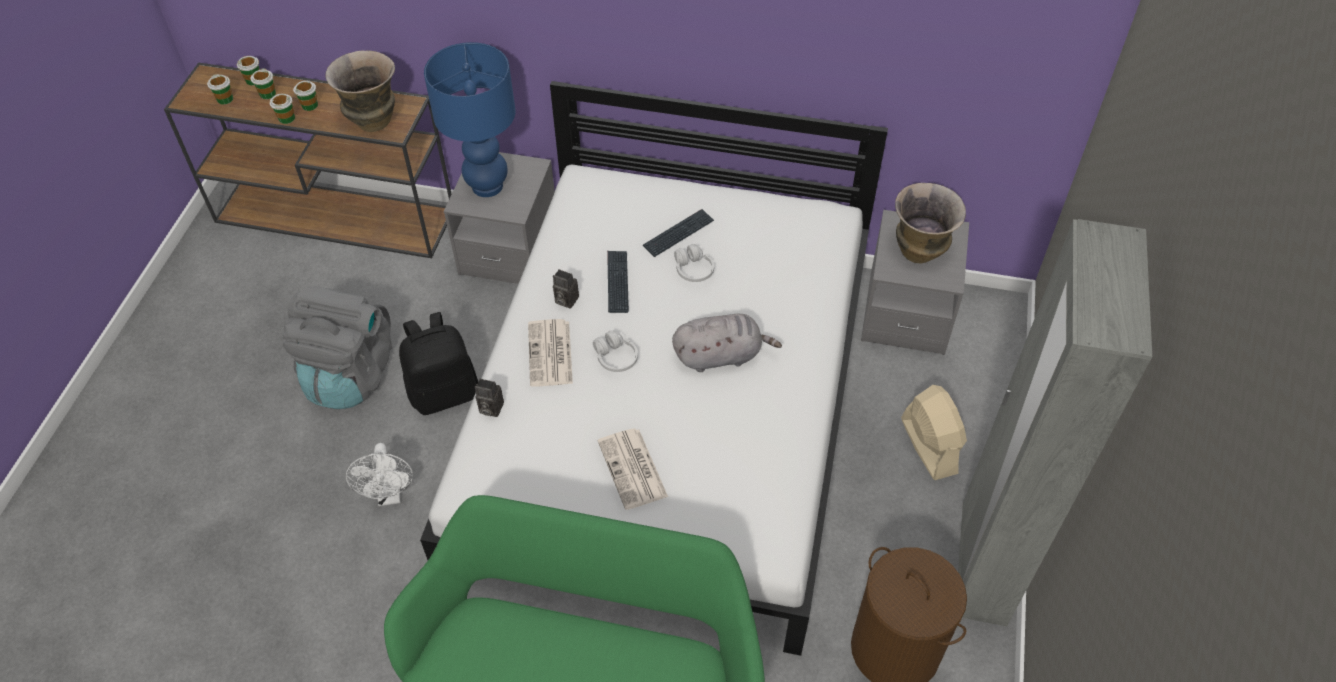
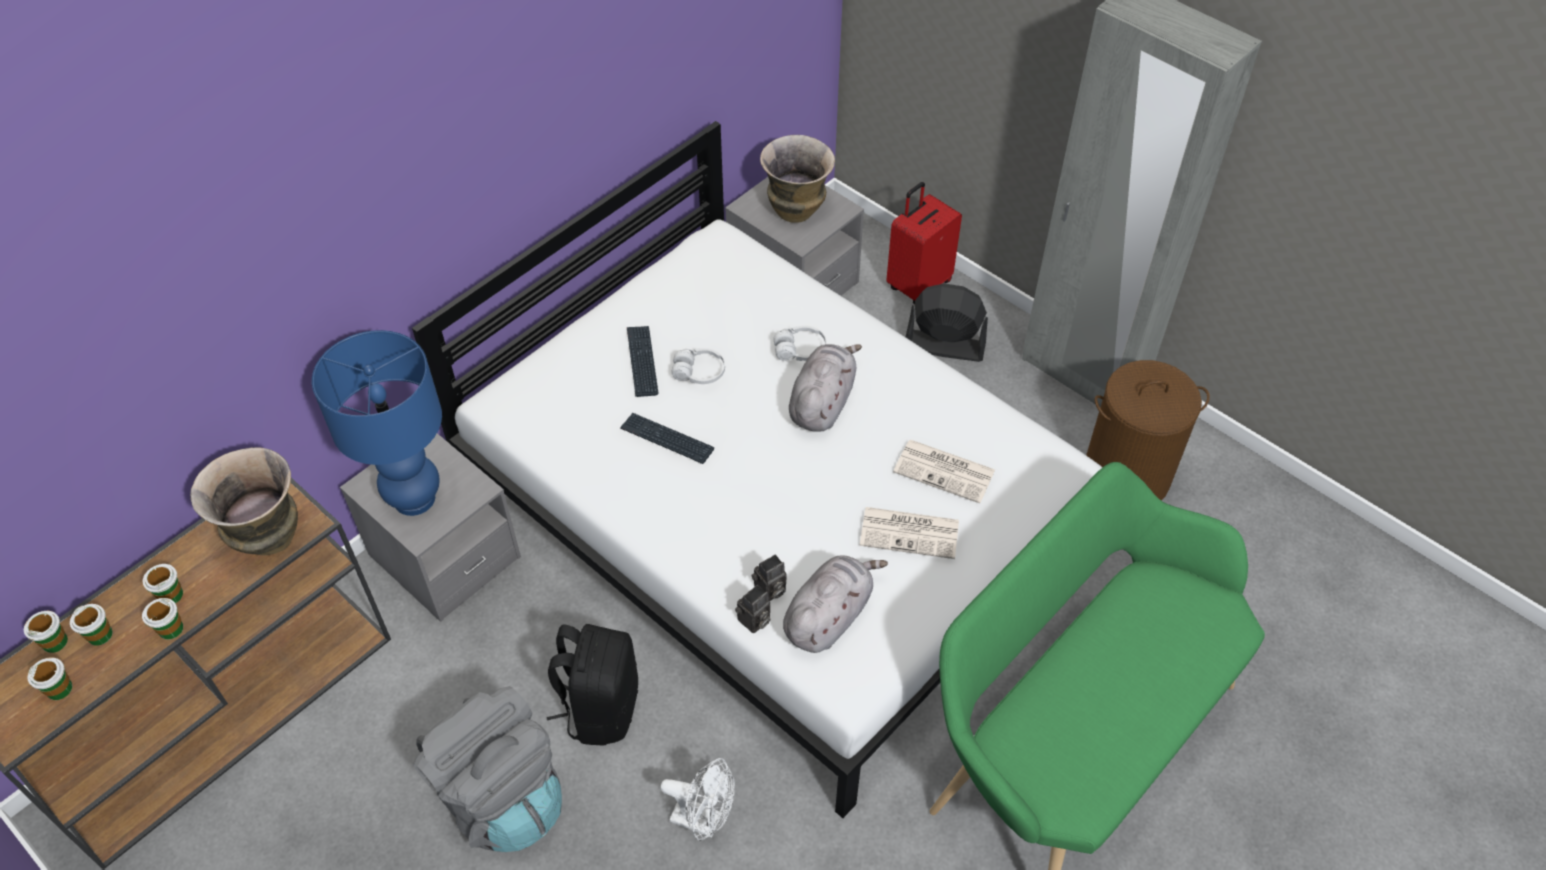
camera: 60 degrees left, 0 degrees up
(522, 451) = (829, 616): none -> grey plush toy
(550, 354) = (720, 537): newspaper -> newspaper (945, 471)
(565, 300) = (656, 494): camera -> camera (769, 591)
(615, 358) = (765, 485): white headphones -> white headphones (800, 350)
(928, 445) = (944, 345): beige fan -> black fan
(980, 397) = (918, 284): none -> red suitcase

